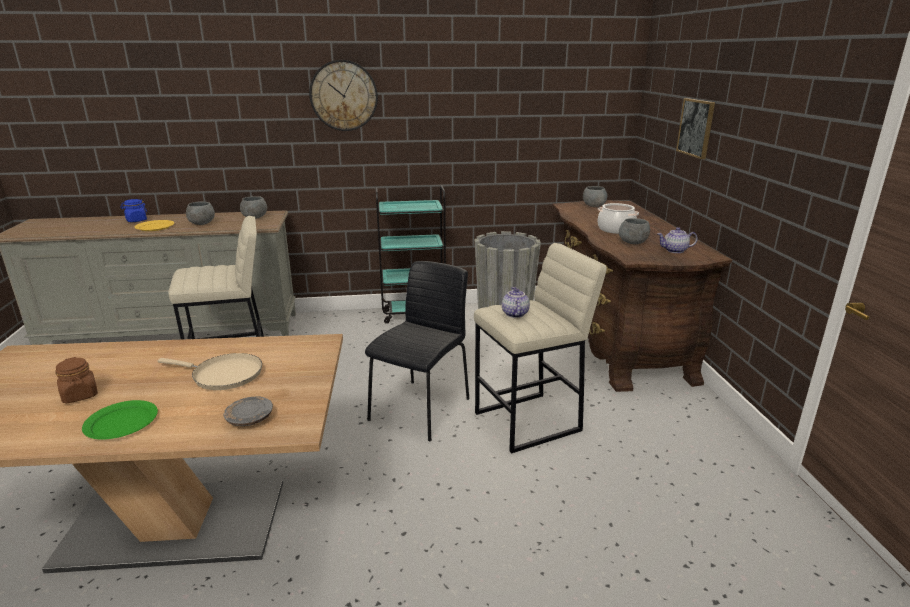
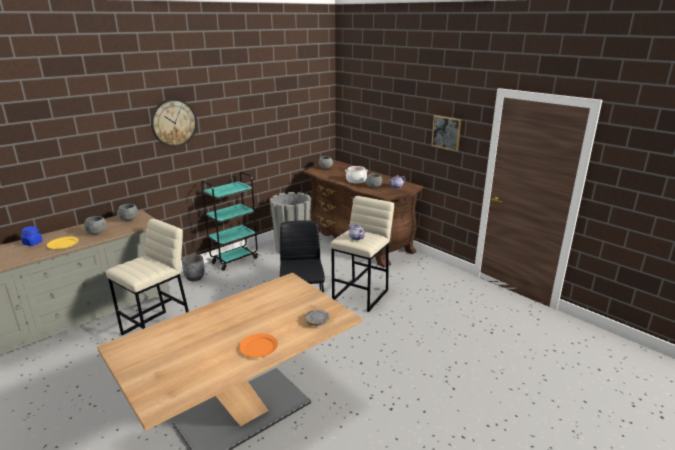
camera: 35 degrees left, 0 degrees up
(80, 395) = (209, 347): brown jar -> none
(122, 422) = (258, 347): green plate -> orange plate
(223, 375) = (268, 310): beige frying pan -> none
(345, 322) = (195, 277): none -> grey planter
(696, 128) = (384, 121): picture -> picture (446, 132)

